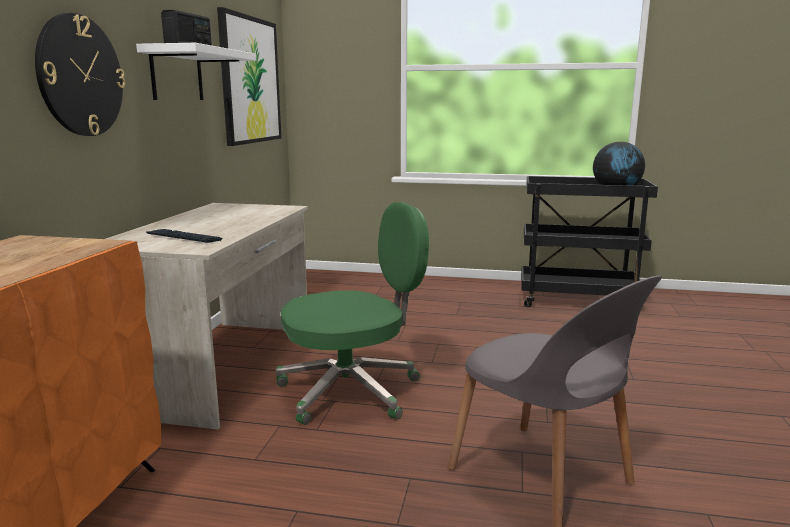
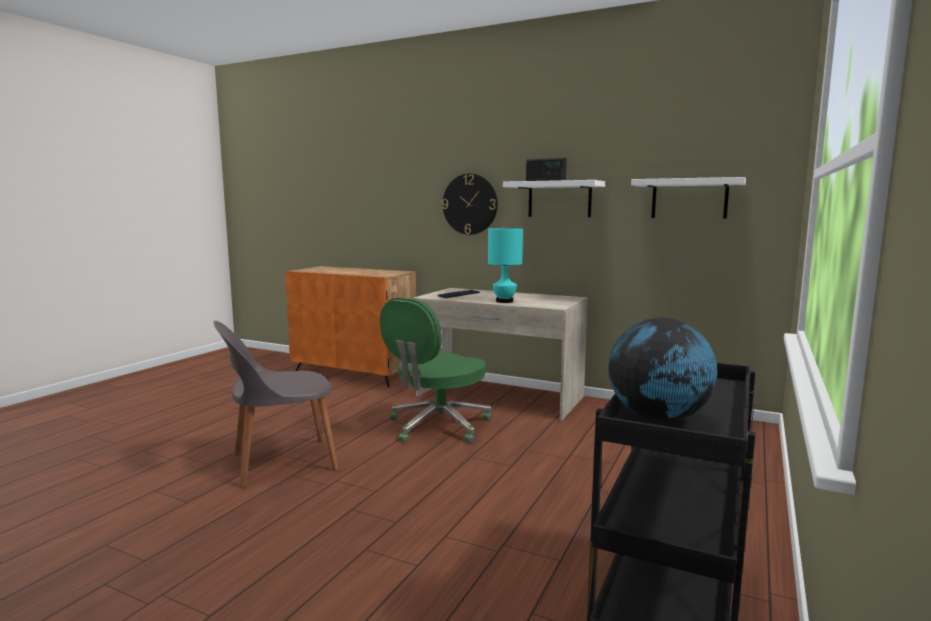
camera: 105 degrees right, 5 degrees down
(250, 80) = (689, 199): picture -> white shelf
(252, 220) = (504, 301): none -> turquoise table lamp
(352, 390) = (438, 426): green office chair -> green office chair turned 45 degrees clockwise

